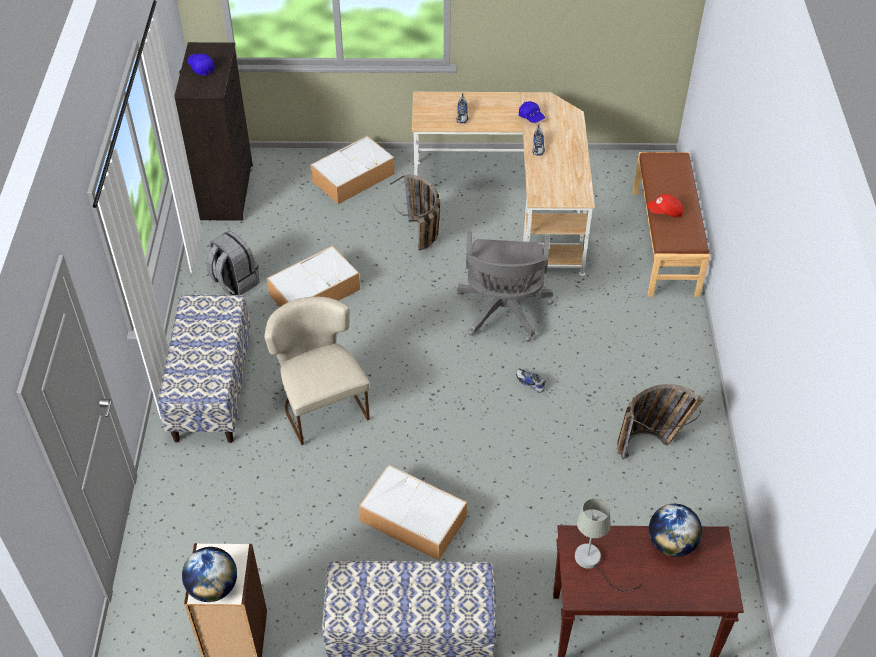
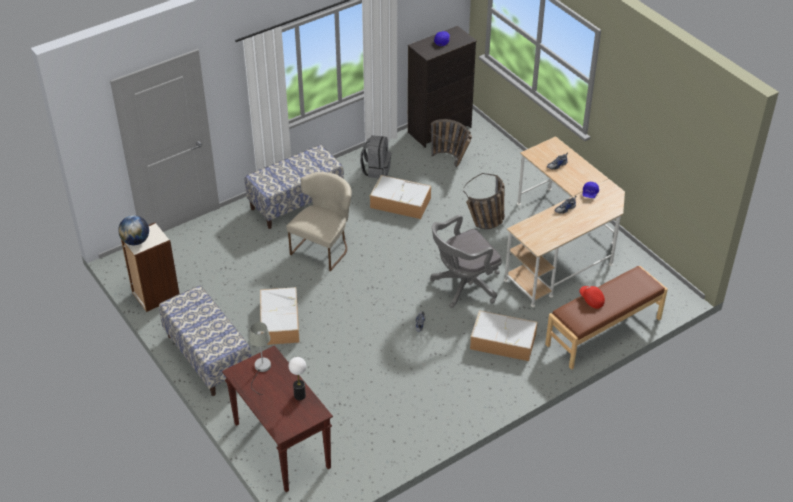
camera: 55 degrees right, 5 degrees down
(354, 177) = (507, 170): storage box -> storage box (504, 341)
(651, 443) = (424, 398): basket -> basket (452, 161)
(671, 543) = (300, 396): globe -> table lamp

